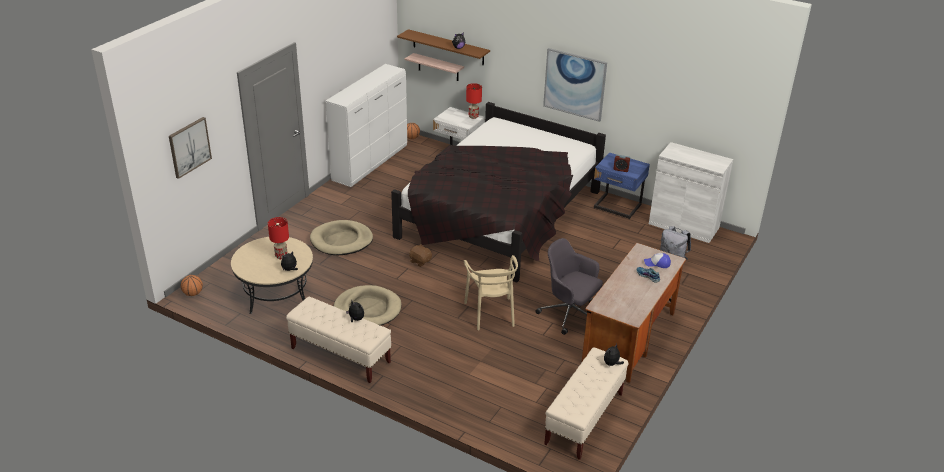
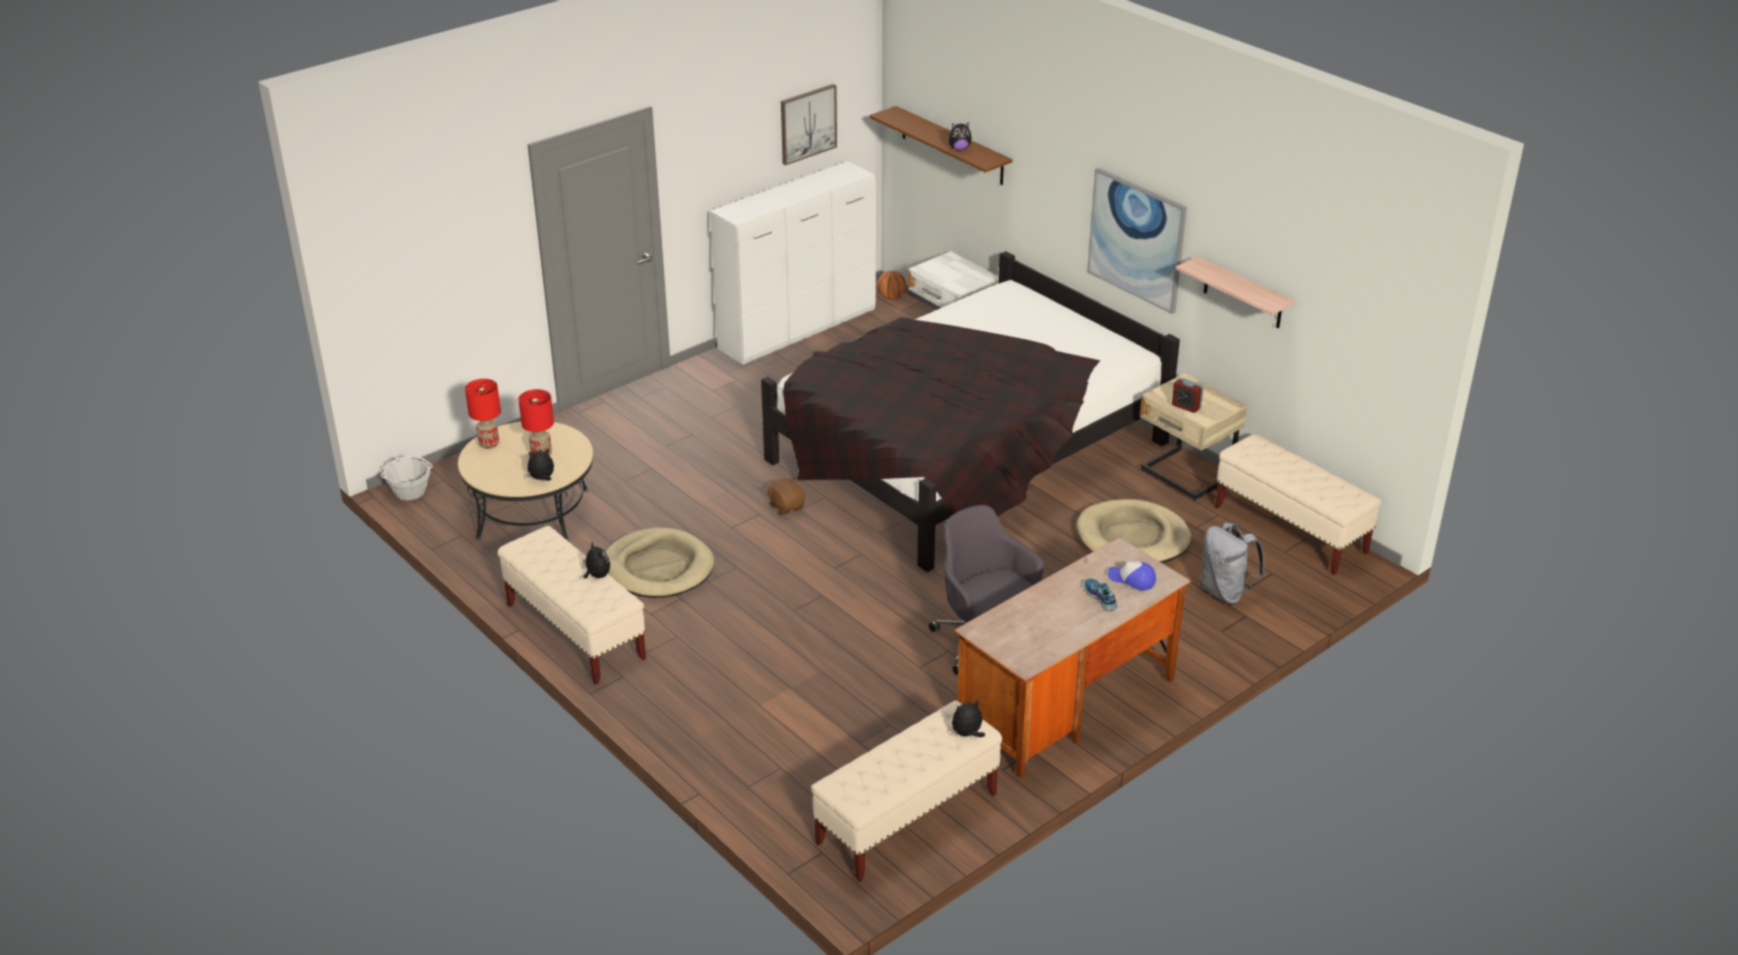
camera: 20 degrees right, 0 degrees up
(189, 147) = (426, 255): picture -> picture (807, 123)
(193, 293) = (410, 492): basketball -> basket
(341, 240) = (679, 450): beige dog bed -> beige dog bed (1132, 538)
(438, 67) = (937, 179): shelf -> shelf (1243, 293)
(473, 117) = (979, 274): red table lamp -> red table lamp (488, 444)
(491, 313) = (853, 614): beige chair -> none
(617, 207) = (1184, 476): blue nightstand -> beige nightstand
(683, 226) = (1290, 530): white cabinet -> beige bench

